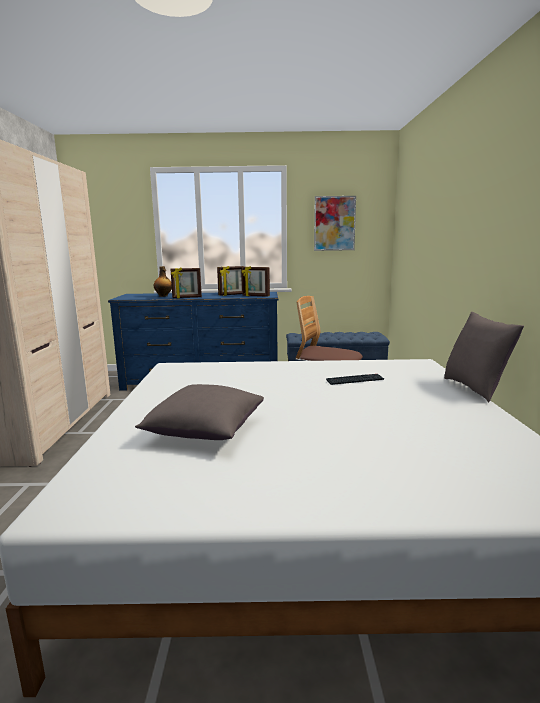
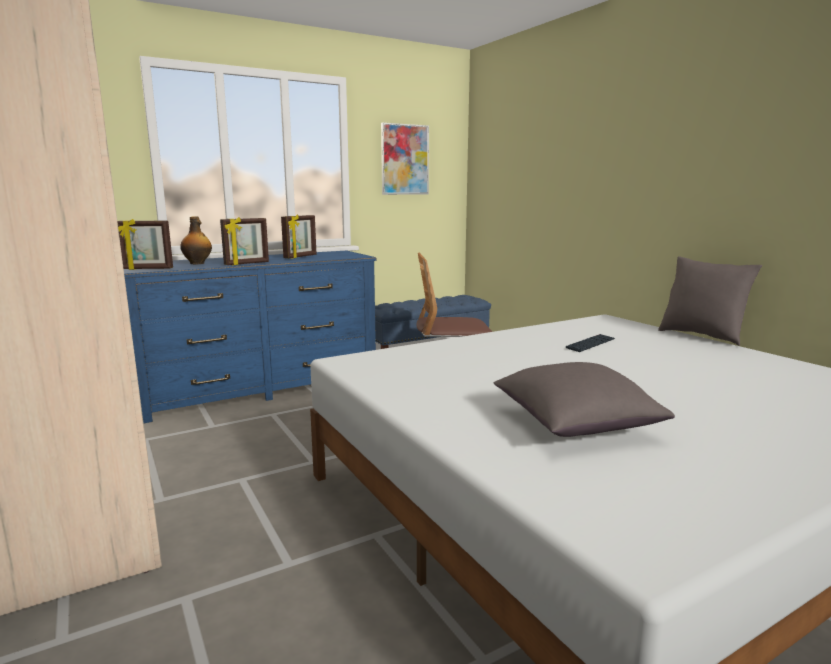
camera: 30 degrees left, 0 degrees up
(255, 296) = (340, 256): picture frame -> picture frame (147, 269)

